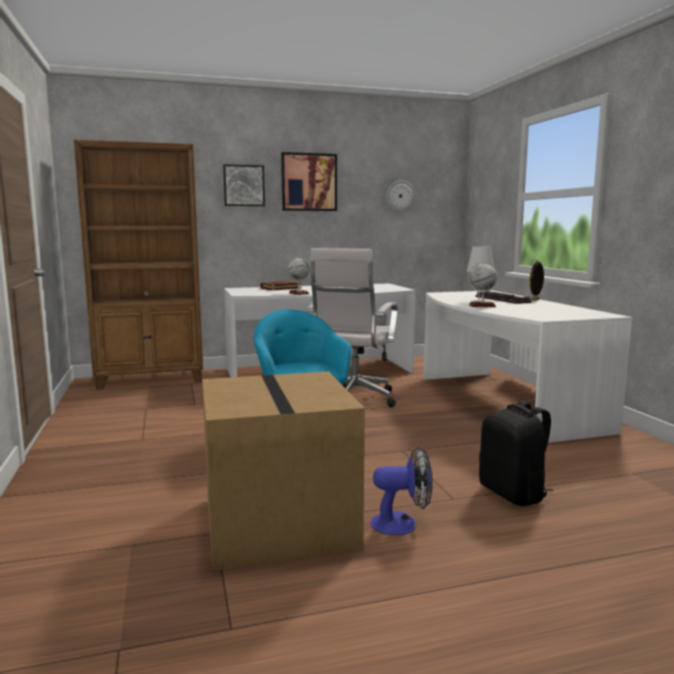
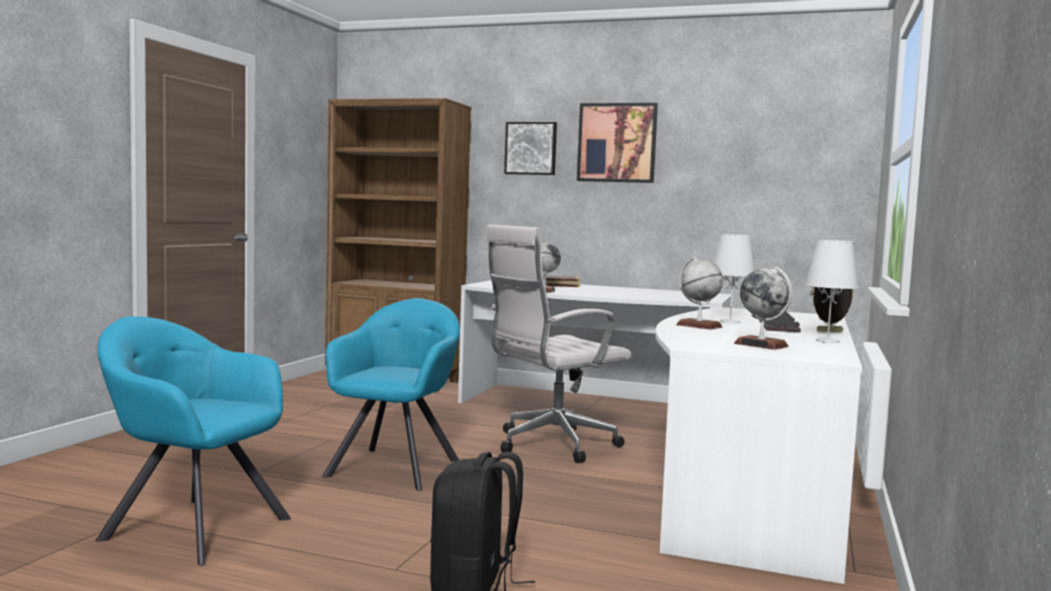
camera: 35 degrees right, 5 degrees down
(276, 522) = (191, 527): cardboard box -> turquoise armchair
(400, 196) = (758, 162): wall clock -> none
(402, 523) = (285, 570): fan -> none
(555, 312) = (761, 345): none -> globe
(561, 305) = (828, 341): none -> white table lamp

